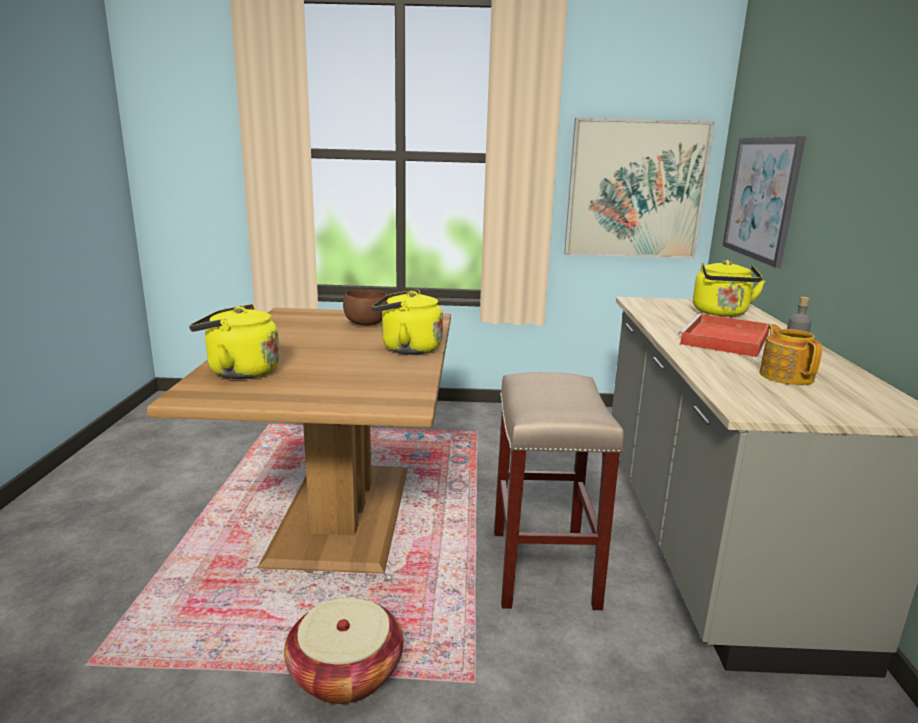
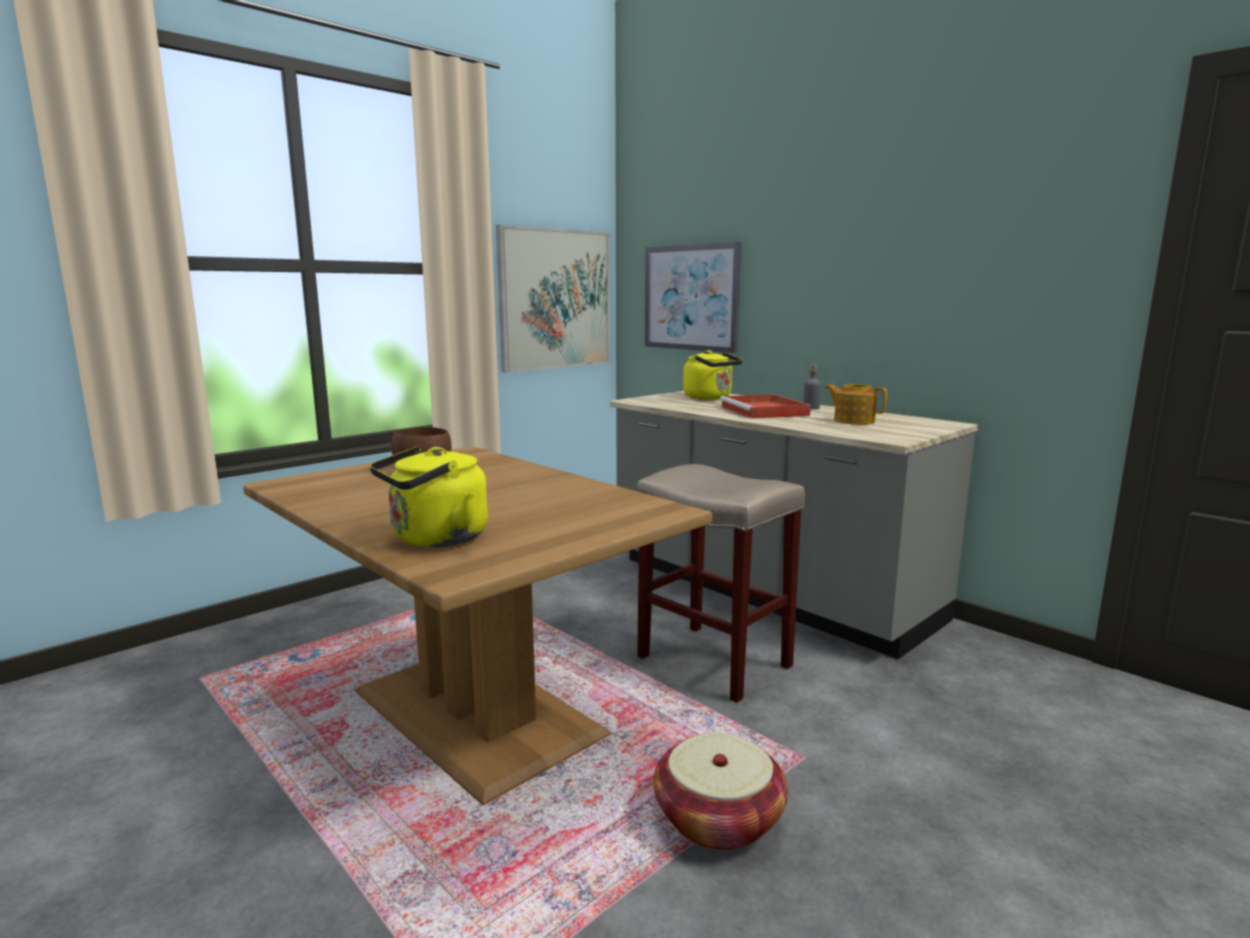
camera: 45 degrees left, 5 degrees down
(407, 349) = (533, 478): yellow kettle -> none

